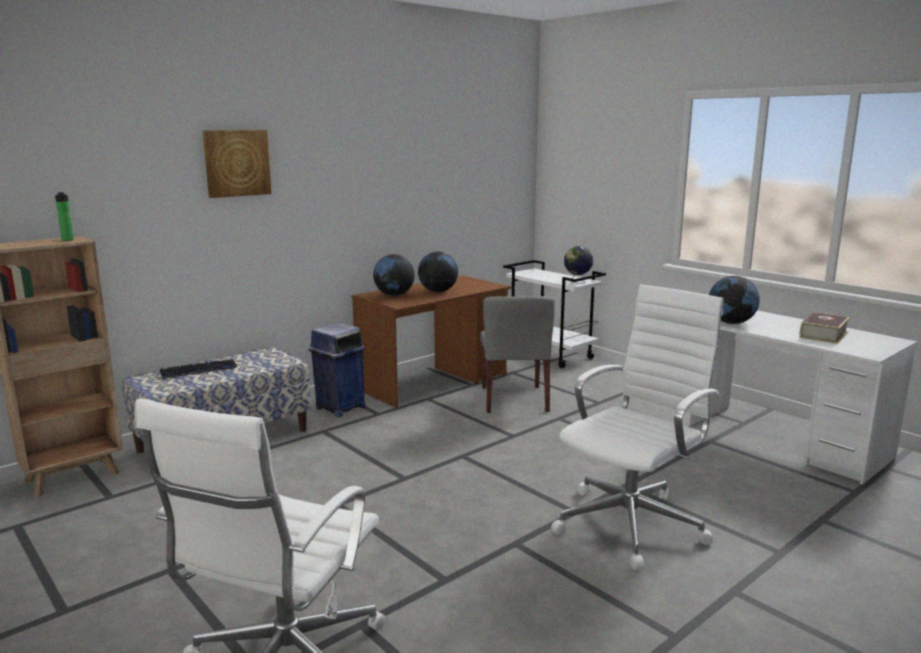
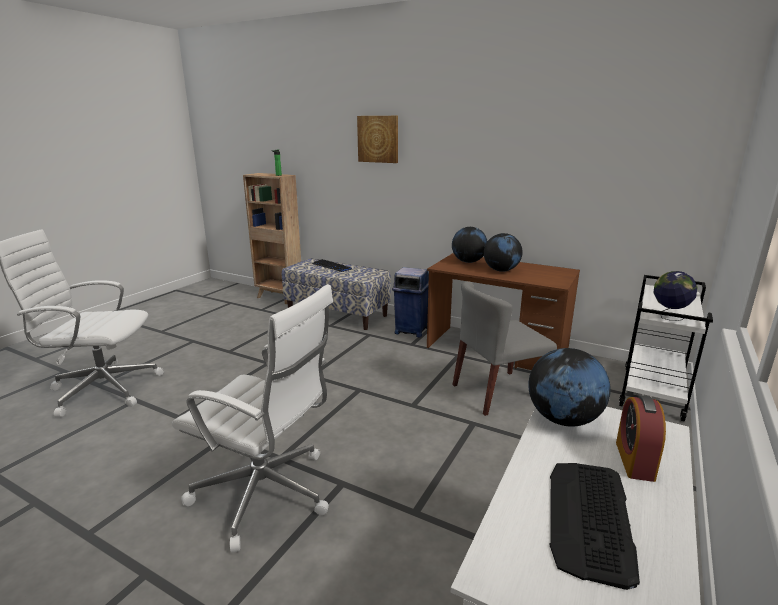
camera: 70 degrees right, 5 degrees up
(773, 320) = (634, 460): none -> alarm clock
(823, 334) = (589, 518): book -> keyboard

